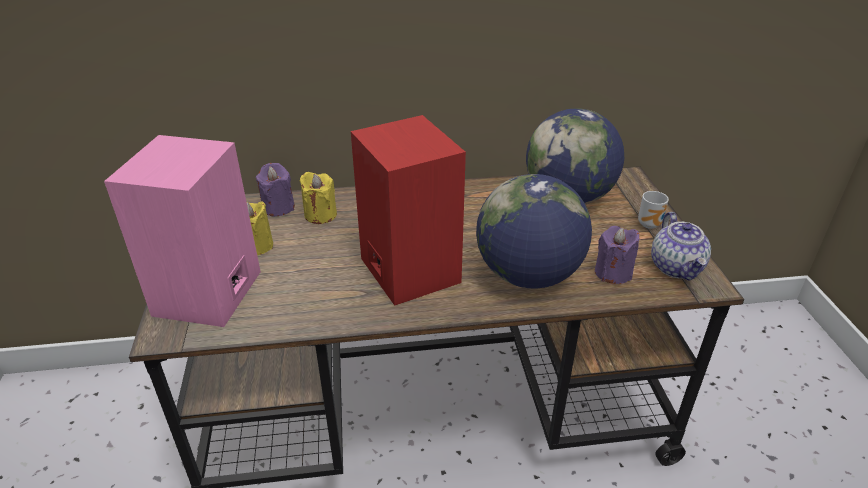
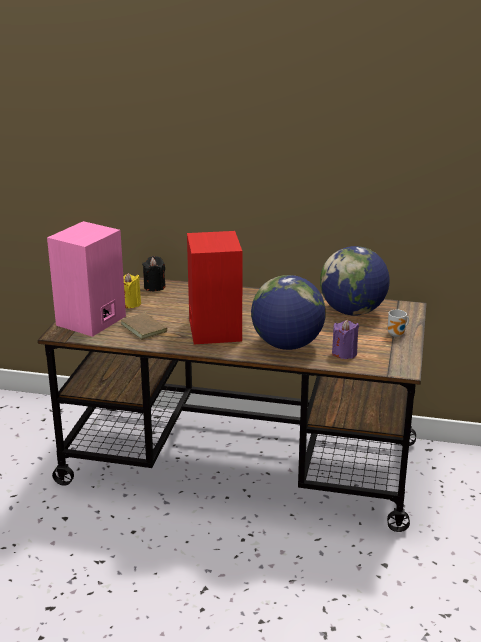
camera: 20 degrees right, 10 degrees down
(278, 207) = (154, 287): purple candle -> black candle
(303, 289) = (145, 328): none -> brown book
(320, 215) = (178, 295): yellow candle -> none
(677, 267) = (391, 358): teapot -> none

